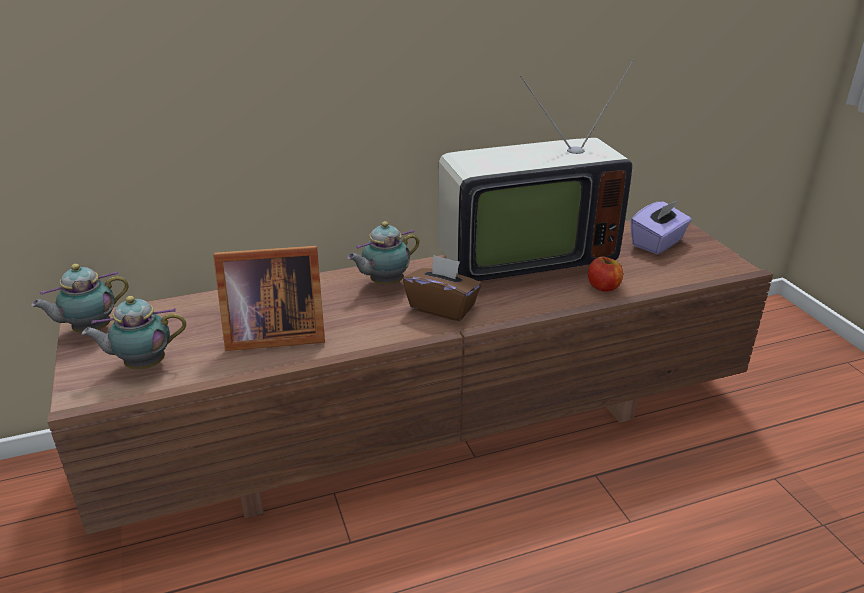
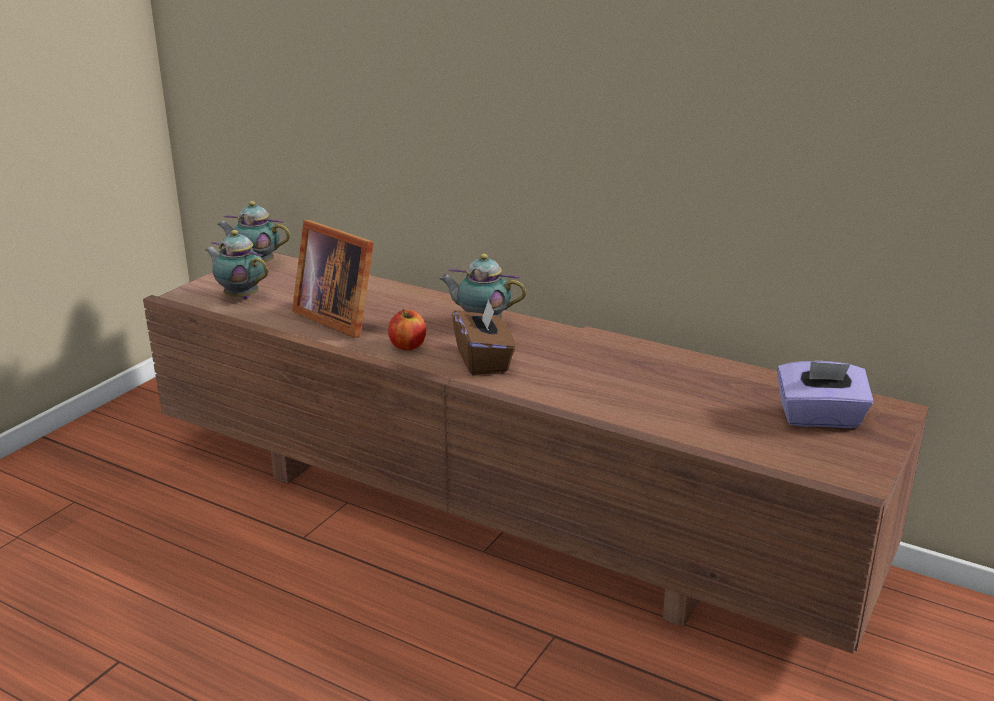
camera: 50 degrees right, 5 degrees down
(521, 259) = (636, 362): television -> none
(603, 287) = (657, 419): apple -> apple (408, 346)

